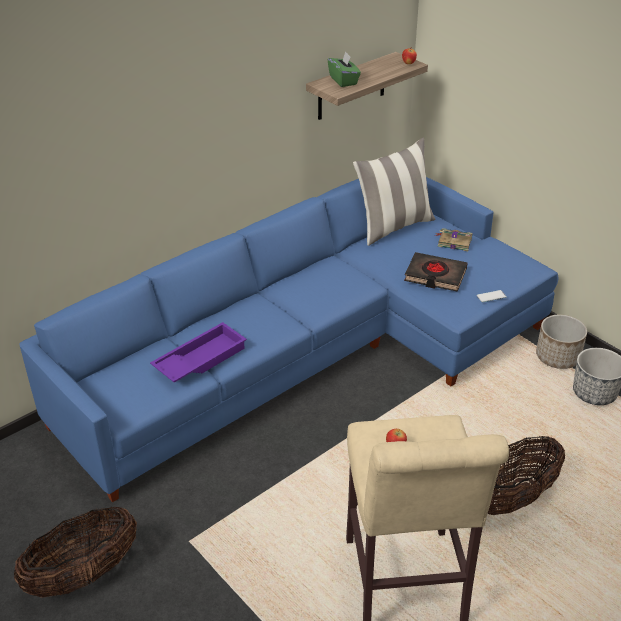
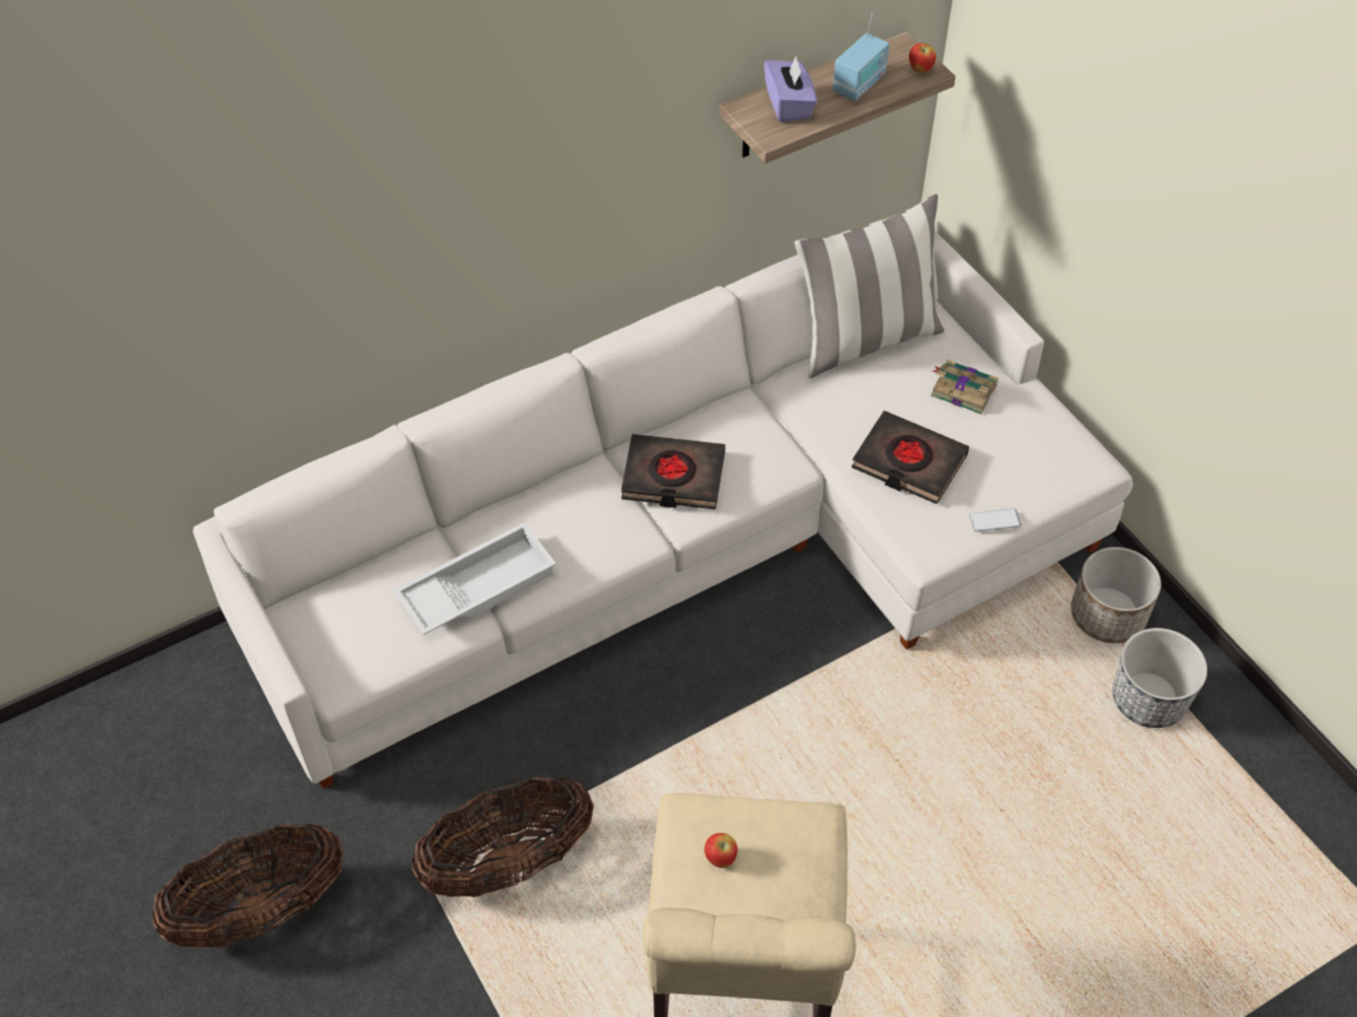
camera: 10 degrees right, 15 degrees up
(200, 359) = (477, 586): purple tray -> white tray
(303, 296) = (673, 477): none -> black book
(315, 350) = (697, 541): blue sofa -> white sofa
(343, 80) = (789, 105): green tissue box -> purple tissue box
(378, 71) = (859, 85): none -> radio
(513, 498) = (950, 883): basket -> basket (509, 863)

